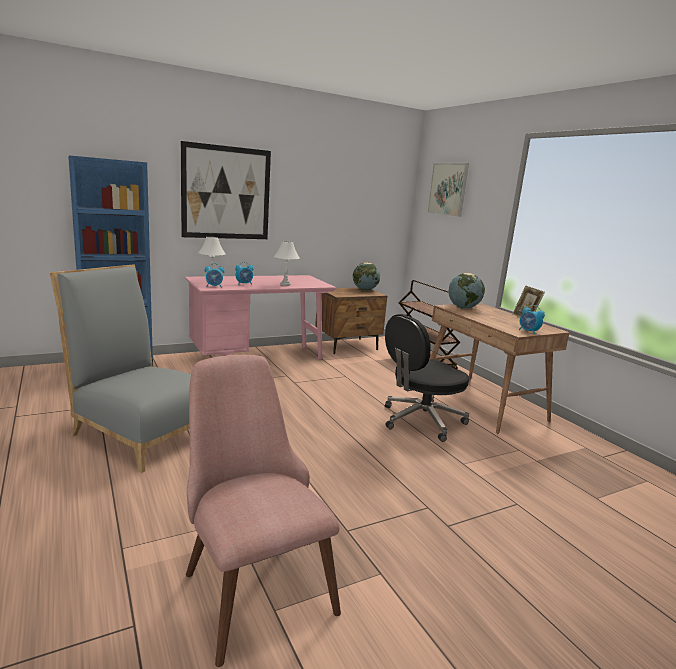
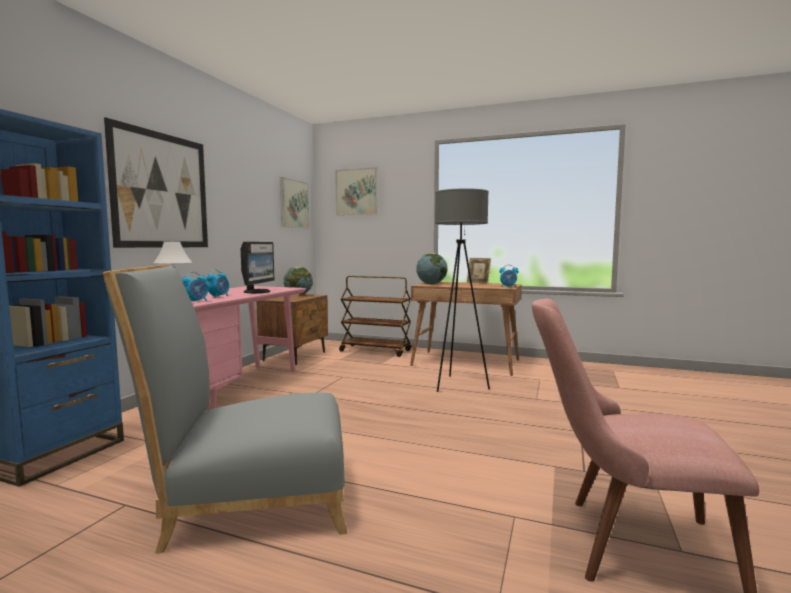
camera: 40 degrees left, 10 degrees down
(285, 284) = (258, 292): white table lamp -> monitor
(382, 199) = (294, 204): none -> picture
(420, 420) = (458, 385): black office chair -> grey floor lamp

